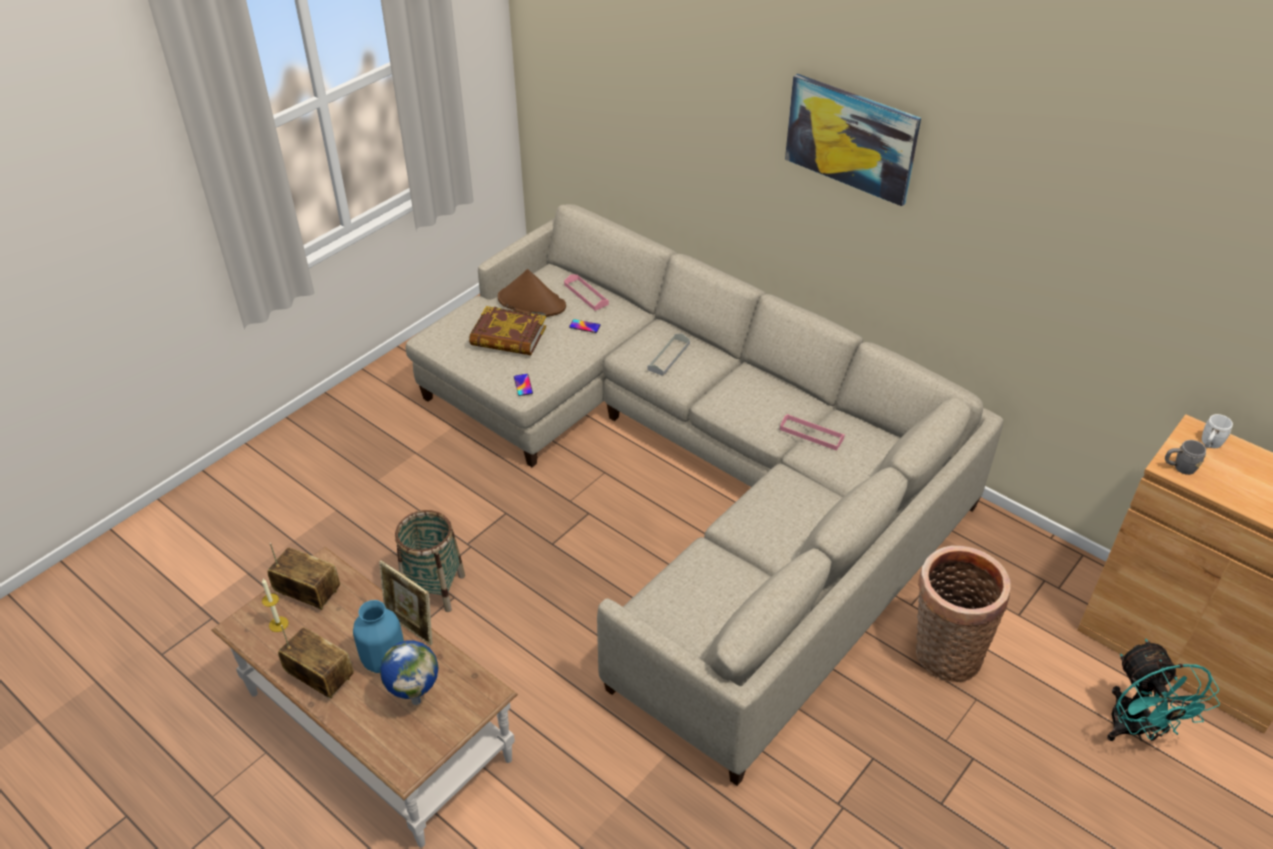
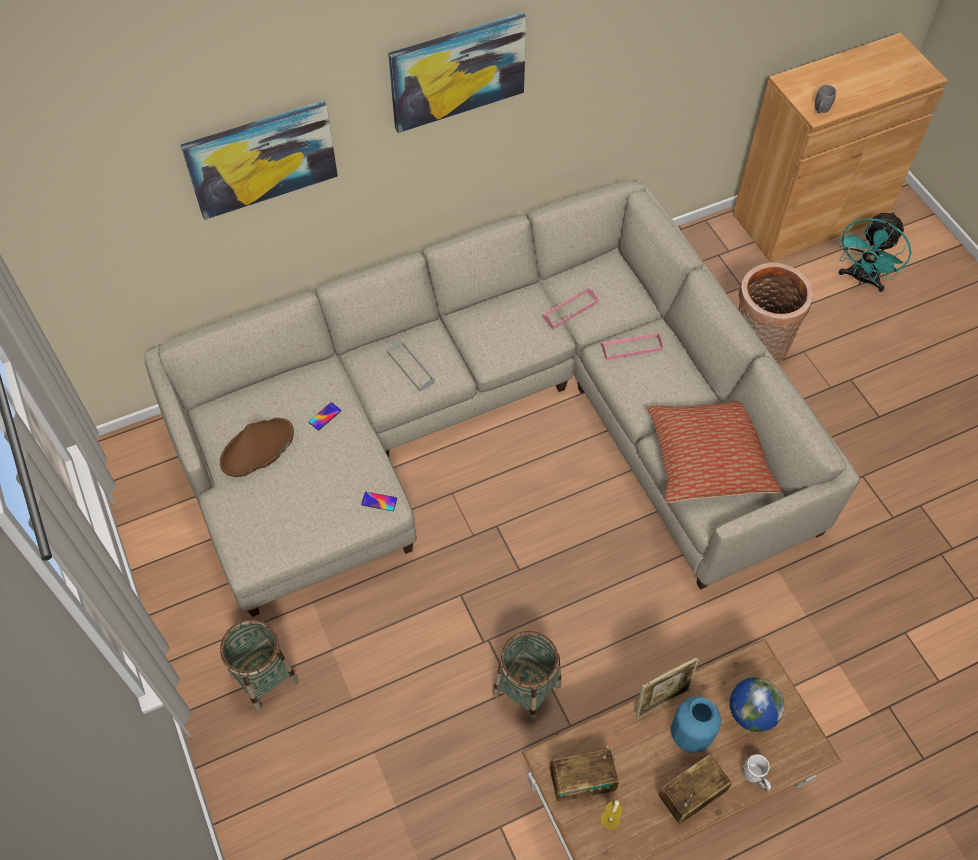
camera: 65 degrees left, 15 degrees up
(308, 593) = (582, 781): radio -> radio turned 150 degrees counterclockwise
(374, 425) = (264, 678): none -> basket
(508, 337) = (300, 488): book -> none
(586, 294) = (275, 396): pink tray -> pink tray (631, 348)
(686, 102) = (261, 158): none -> picture
(707, 589) = (708, 459): none -> pillow
(1135, 730) = (861, 279): turquoise fan -> turquoise fan turned 105 degrees clockwise
(1209, 444) = (805, 82): white mug -> white mug (755, 777)

